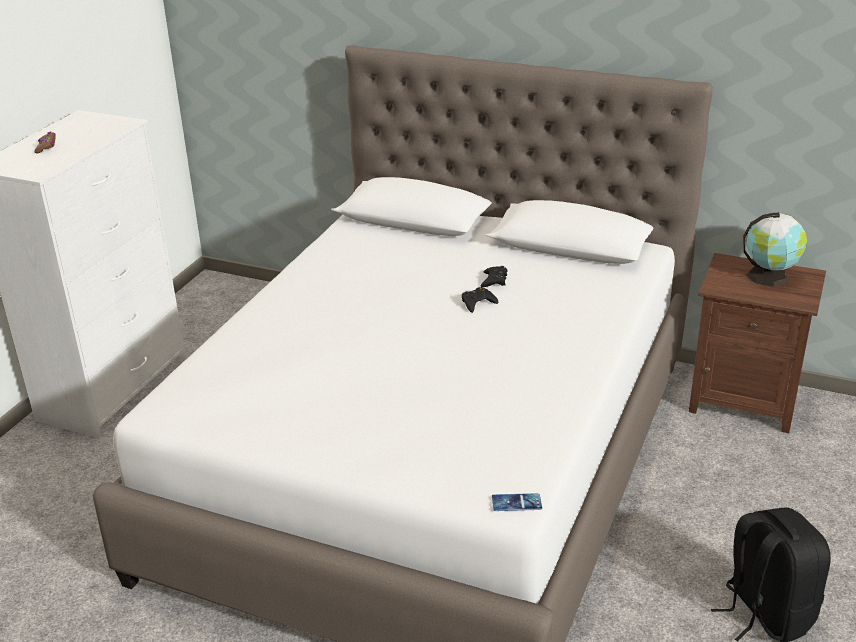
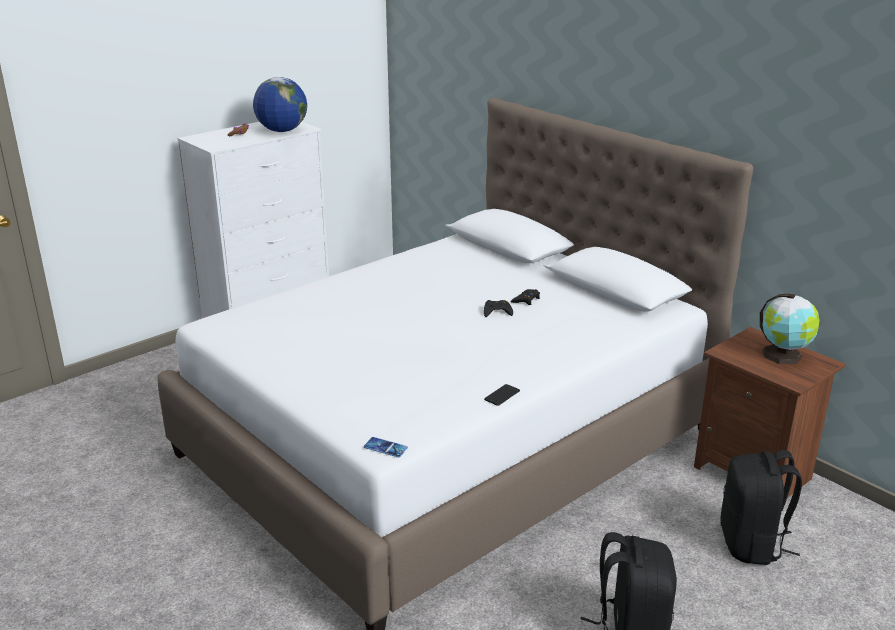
camera: 25 degrees right, 5 degrees down
(100, 132) = (282, 131): none -> globe
(575, 401) = (502, 395): none -> phone
(795, 475) = (752, 544): none -> black backpack

